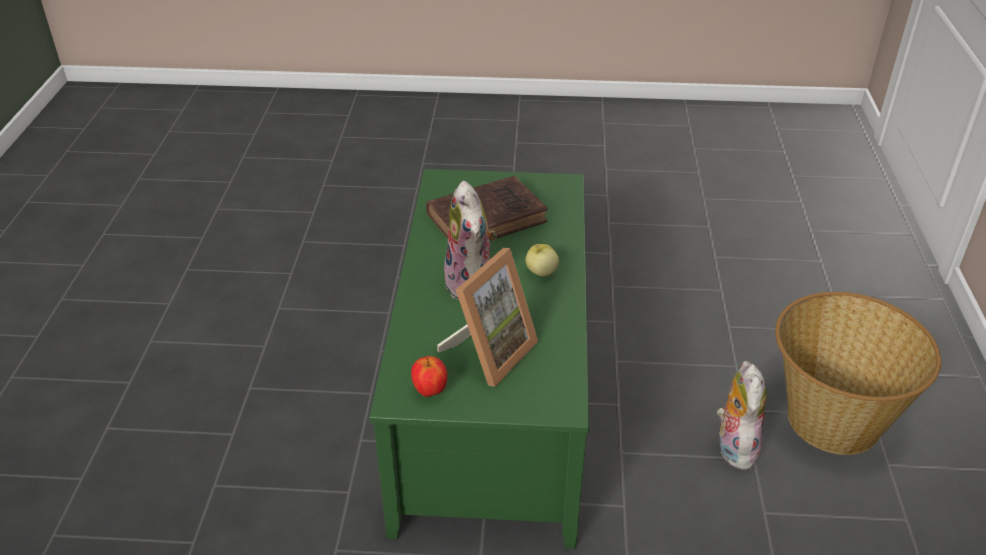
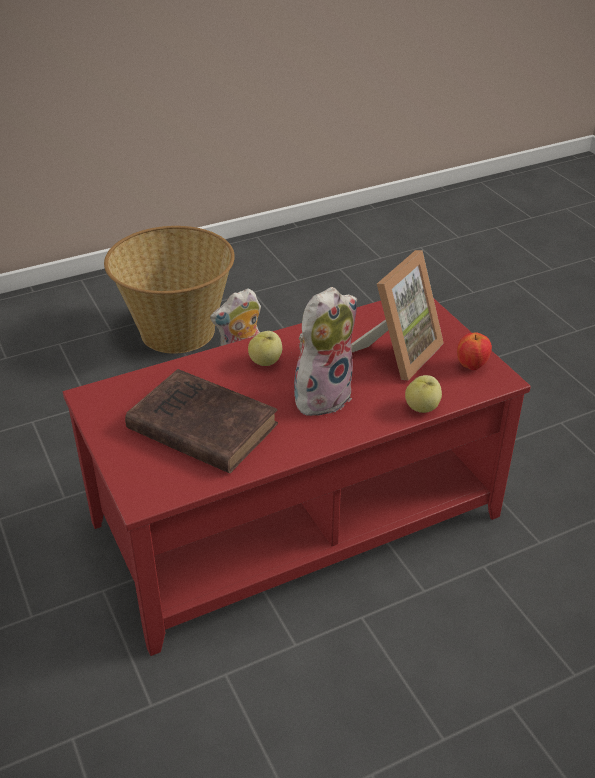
camera: 120 degrees left, 0 degrees up
(405, 332) = (422, 407): none -> apple
(489, 353) = (398, 353): picture frame -> picture frame turned 120 degrees clockwise
(490, 398) = (298, 522): green coffee table -> red coffee table

